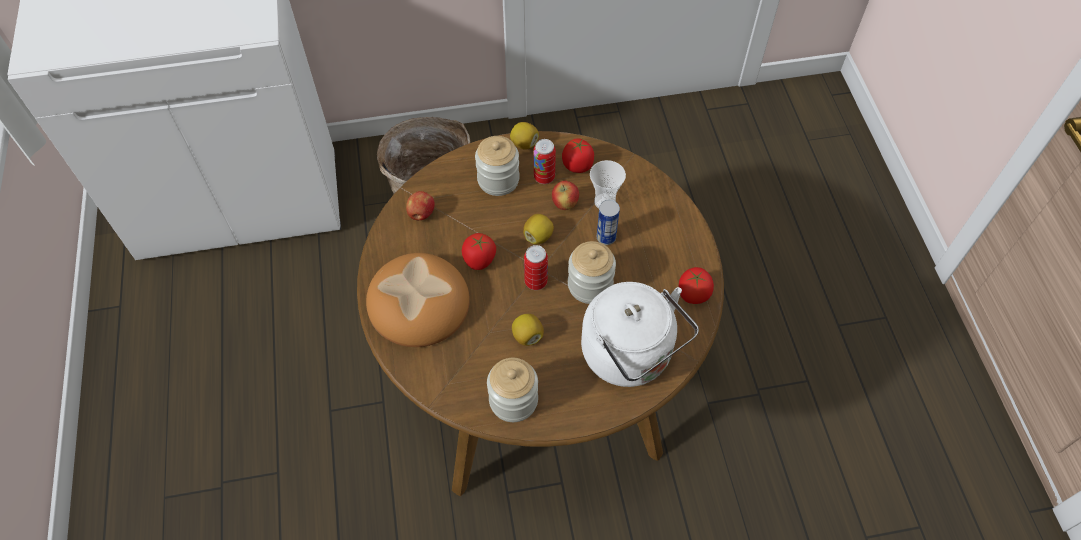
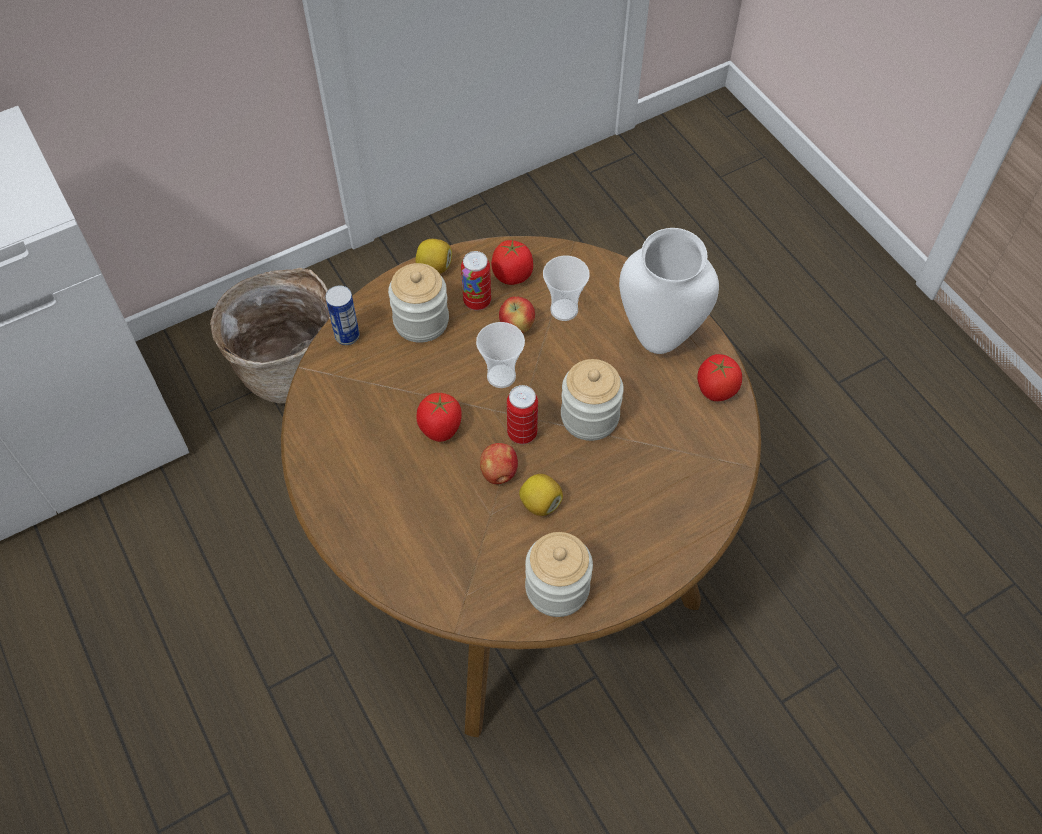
camera: 20 degrees left, 0 degrees up
(419, 303) = (387, 506): bread -> none
(421, 214) = (340, 393): apple -> apple (499, 473)
(538, 236) = (501, 376): lemon -> cup
(606, 237) = (584, 353): can -> can (347, 336)
(631, 356) = (675, 487): white kettle -> none
(665, 244) = (658, 340): none -> white vase

